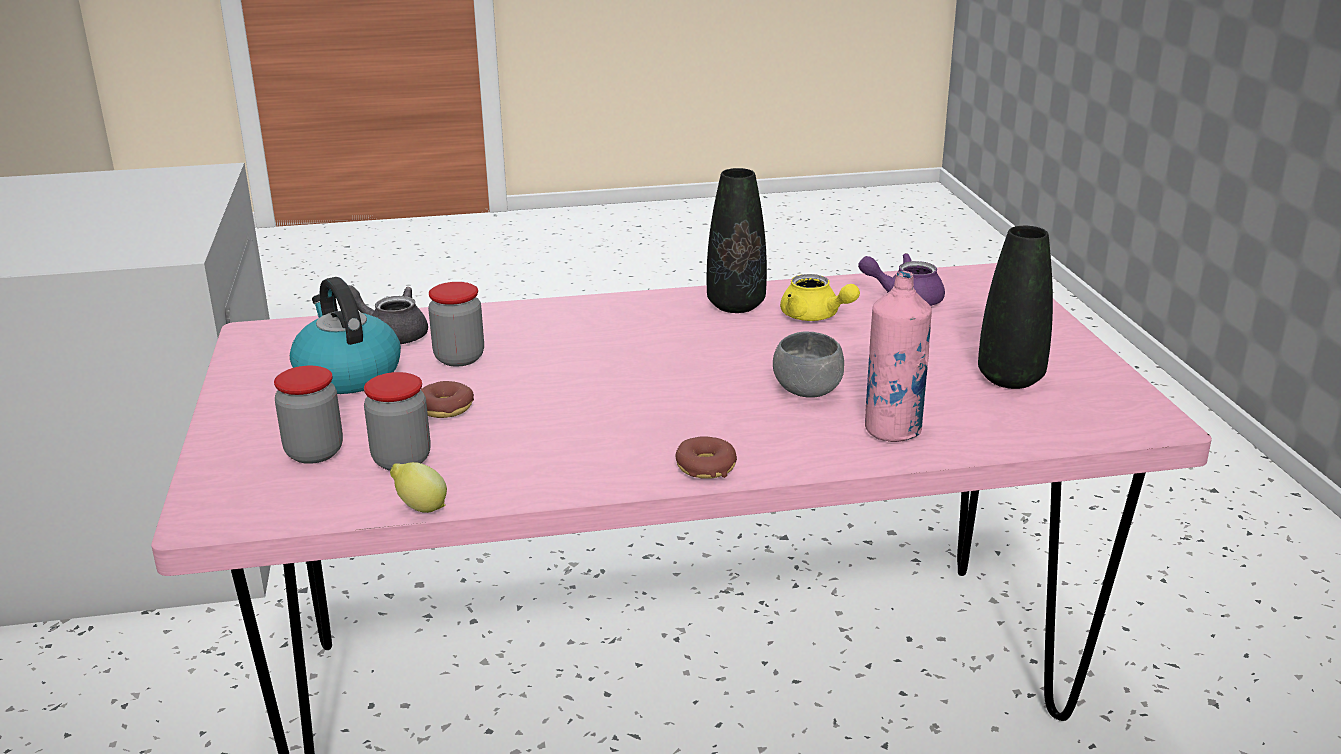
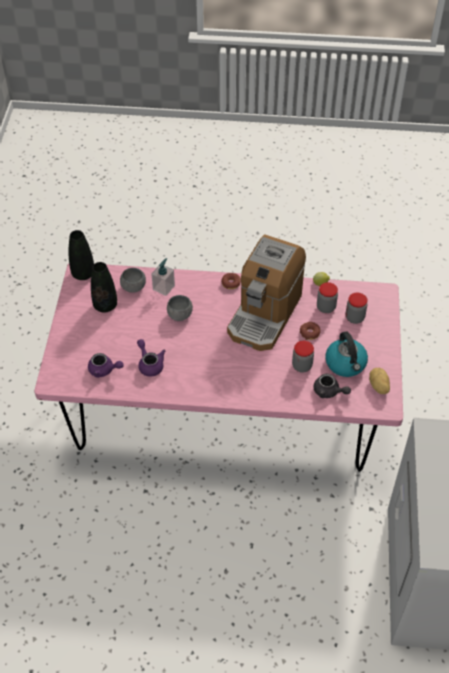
camera: 165 degrees left, 25 degrees up
(270, 354) = (378, 386): none -> potato
(579, 422) = (264, 314): none -> coffee machine
(736, 305) = (178, 382): black vase -> black vase (83, 274)
(815, 317) = (150, 364): yellow teapot -> purple teapot
(892, 430) = (164, 287): pink bottle -> soap dispenser
(975, 419) = (133, 287): none -> grey bowl

